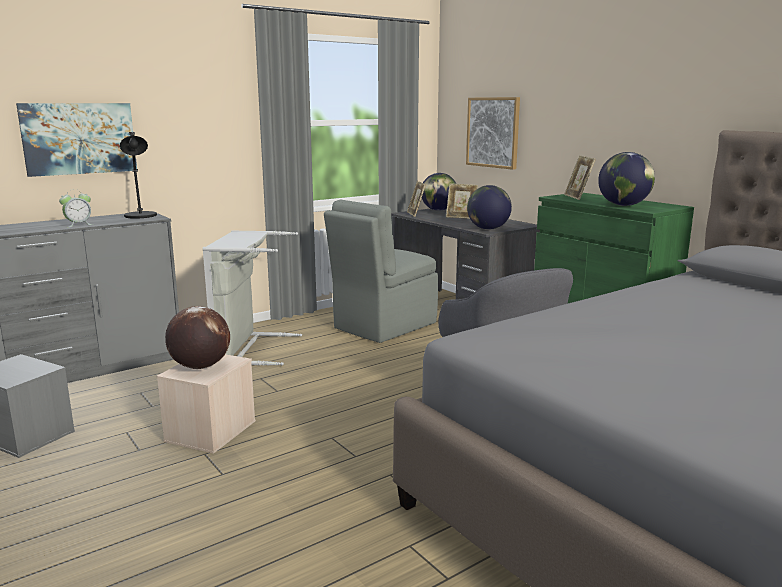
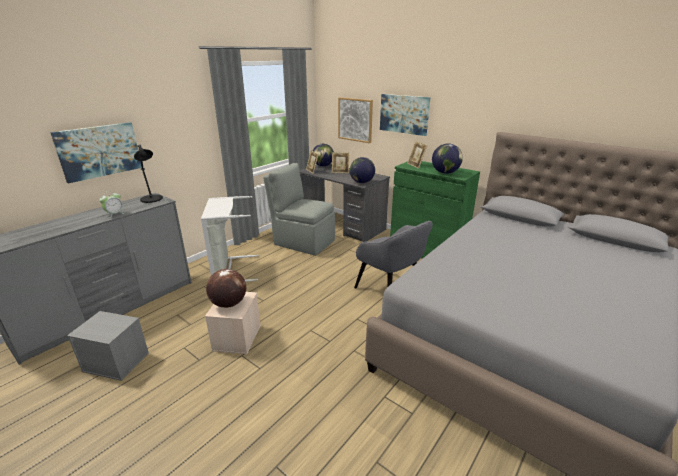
camera: 15 degrees left, 10 degrees up
(383, 326) = (303, 242): grey chair -> grey chair turned 90 degrees clockwise
(568, 116) = (404, 114): none -> picture

